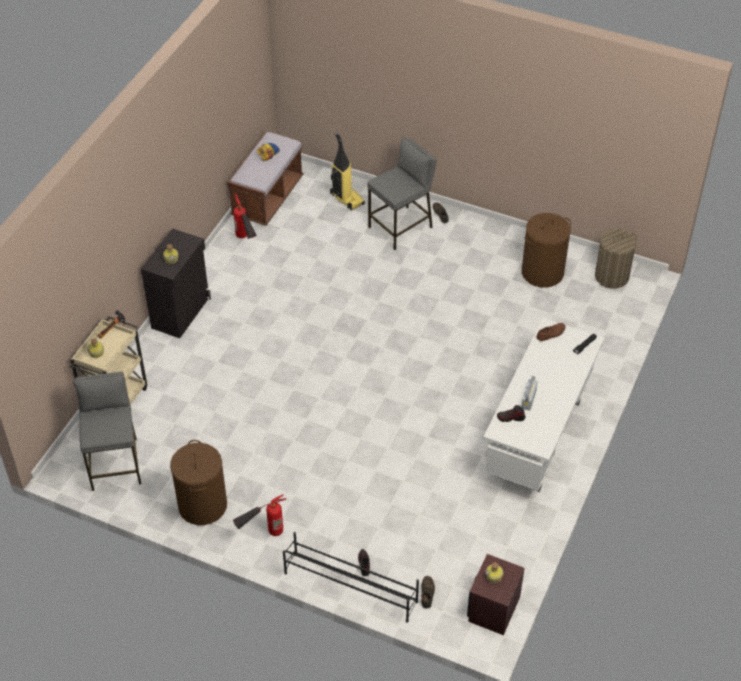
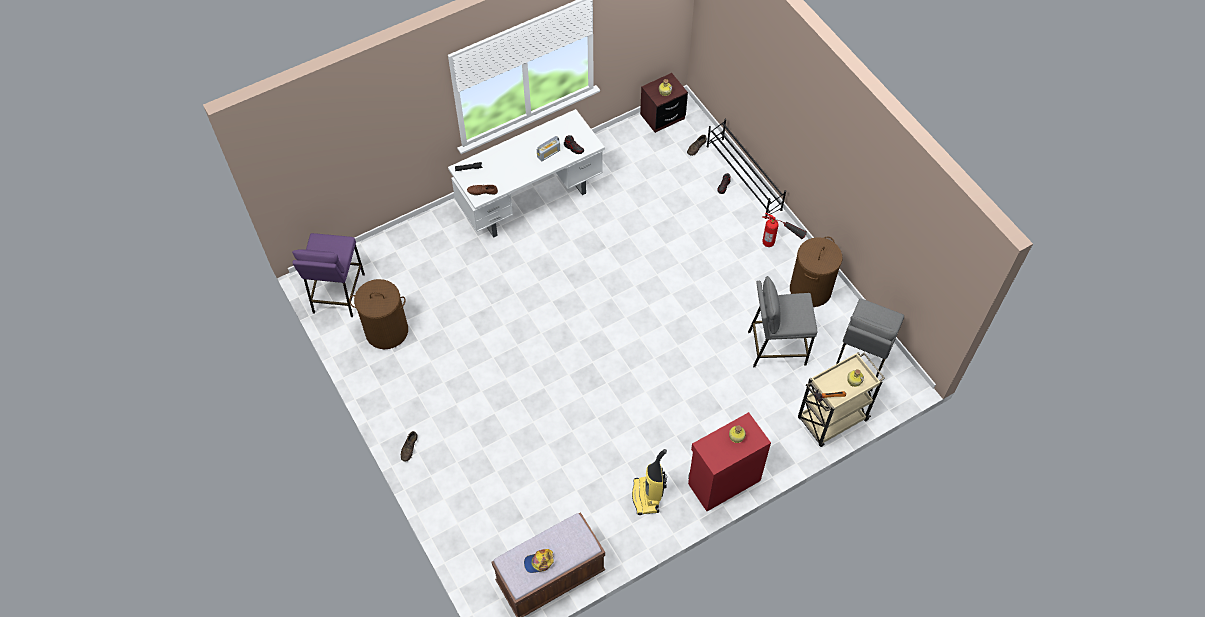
camera: 145 degrees left, 10 degrees up
(181, 312) = (723, 481): black cabinet -> red cabinet
(246, 241) = (610, 531): fire extinguisher -> none
(346, 199) = (477, 524): vacuum cleaner -> vacuum cleaner (647, 497)
(401, 228) = (457, 455): grey stool -> grey stool (776, 347)
(611, 276) = (338, 293): laundry basket -> purple stool

